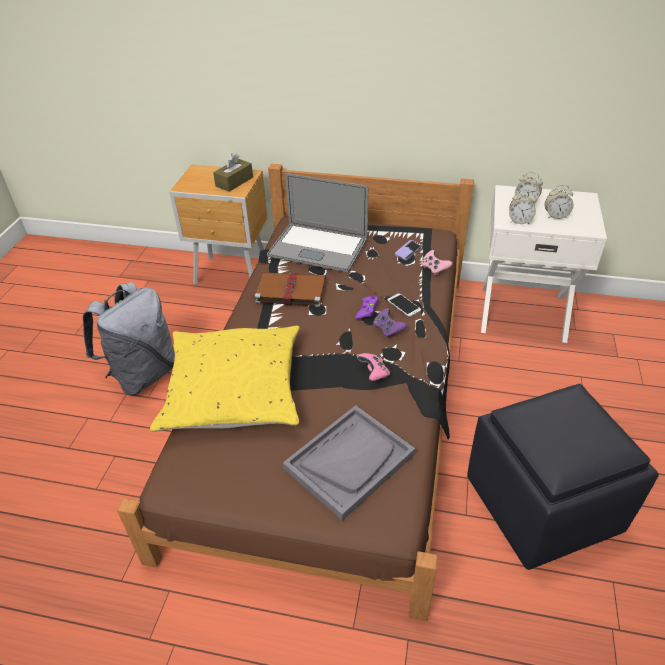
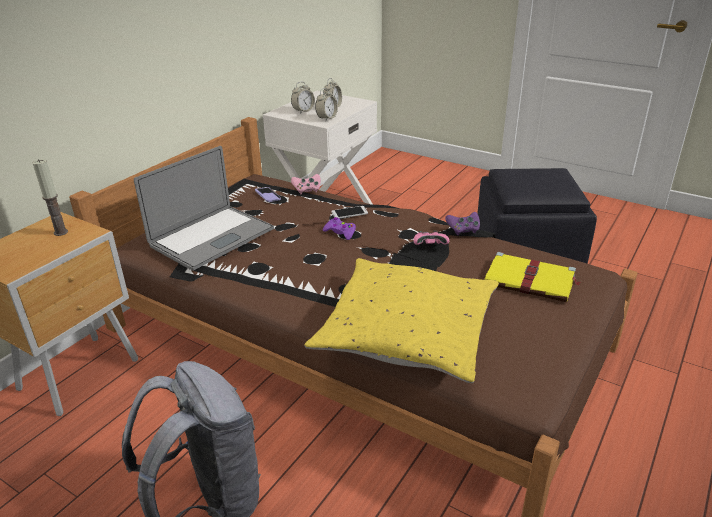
camera: 70 degrees left, 10 degrees down
(234, 182) = (61, 232): brown tissue box -> candle
(289, 291) = (271, 268): brown book -> none
(349, 461) = (531, 281): grey tray -> yellow book
(388, 329) = (376, 228): purple game controller -> purple game controller (463, 230)

